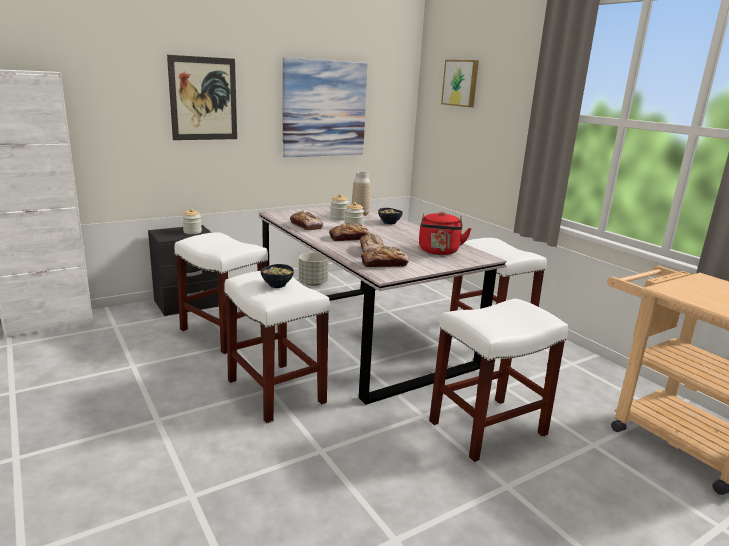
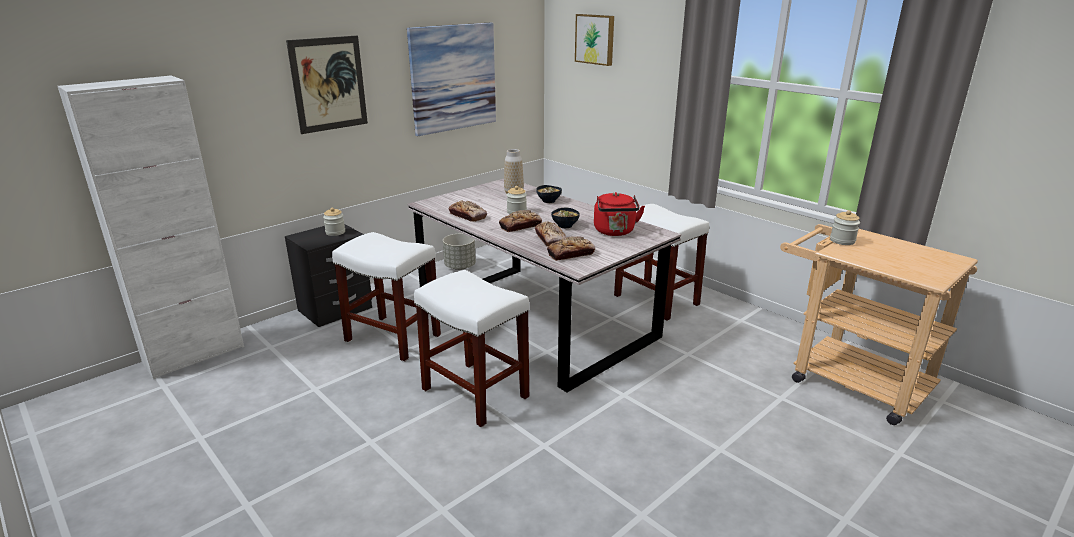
camera: 10 degrees left, 5 degrees up
(276, 285) = (471, 290): bowl -> bowl (564, 226)
(339, 218) = (495, 201): jar -> jar (842, 241)
(487, 429) = (686, 398): white stool -> none

